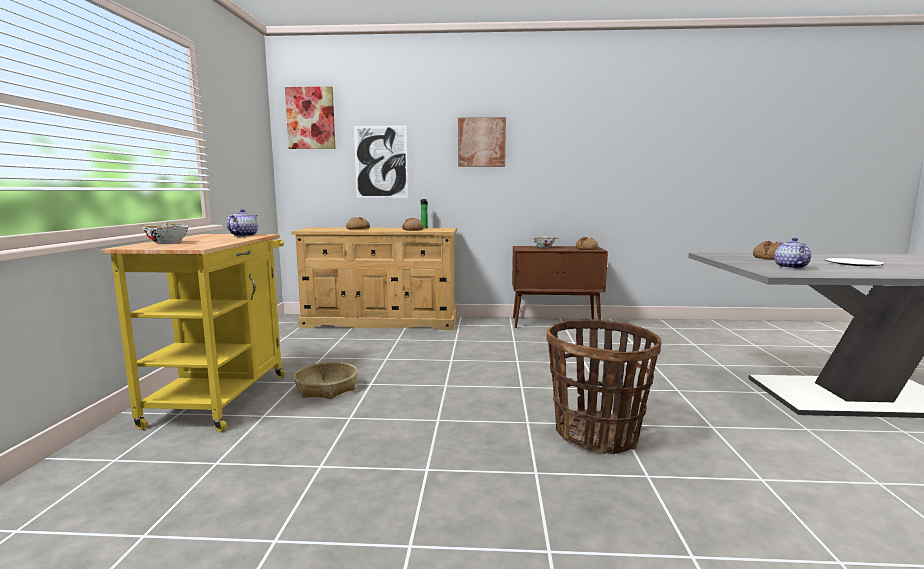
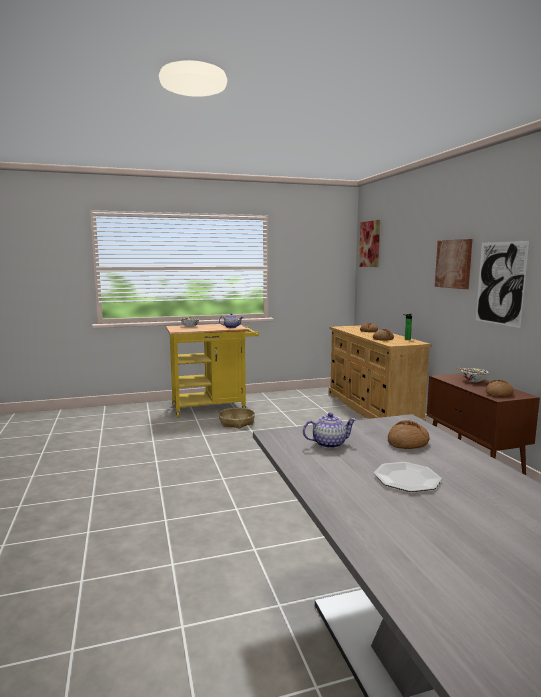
camera: 70 degrees right, 0 degrees up
(381, 162) = (397, 279): picture -> picture (500, 283)
(597, 434) = (215, 501): basket -> none

